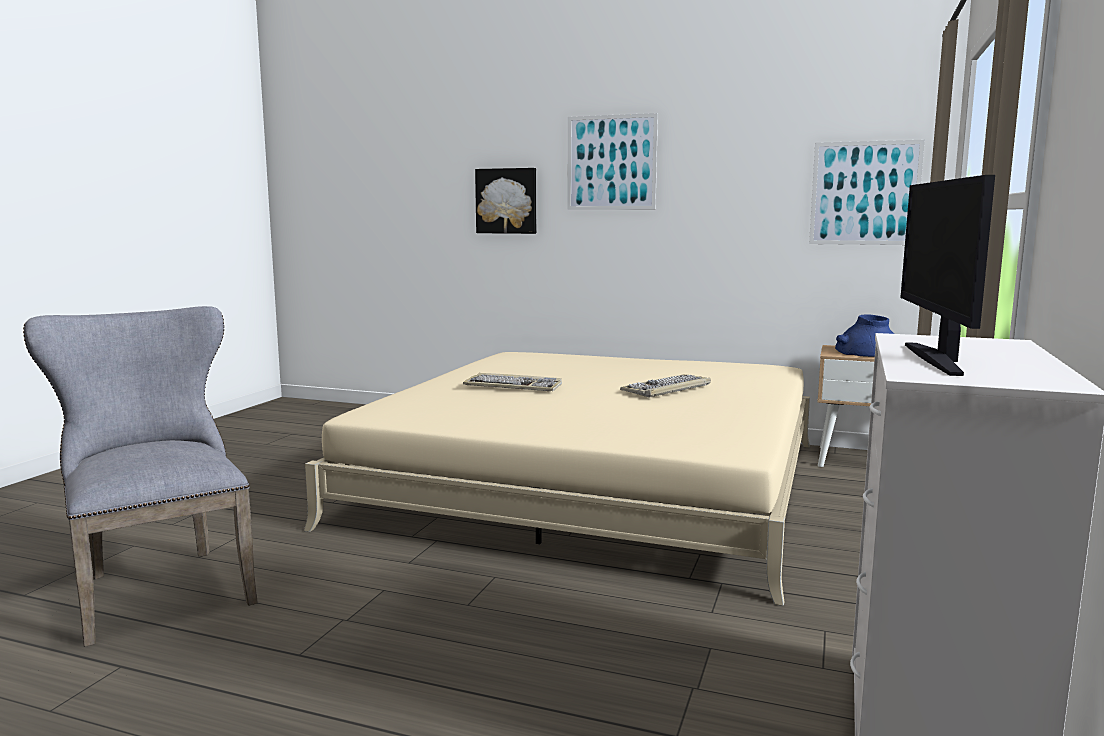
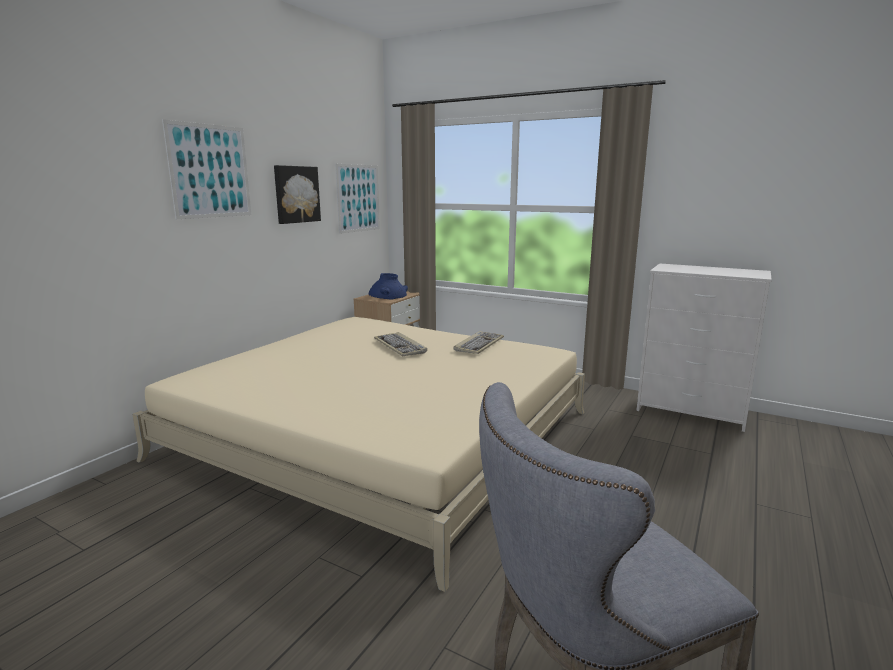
camera: 80 degrees left, 5 degrees up
(507, 201) = (102, 213): picture -> picture (296, 194)
(514, 386) = (358, 385): keyboard -> keyboard (479, 345)
(937, 359) = (720, 272): monitor -> none

